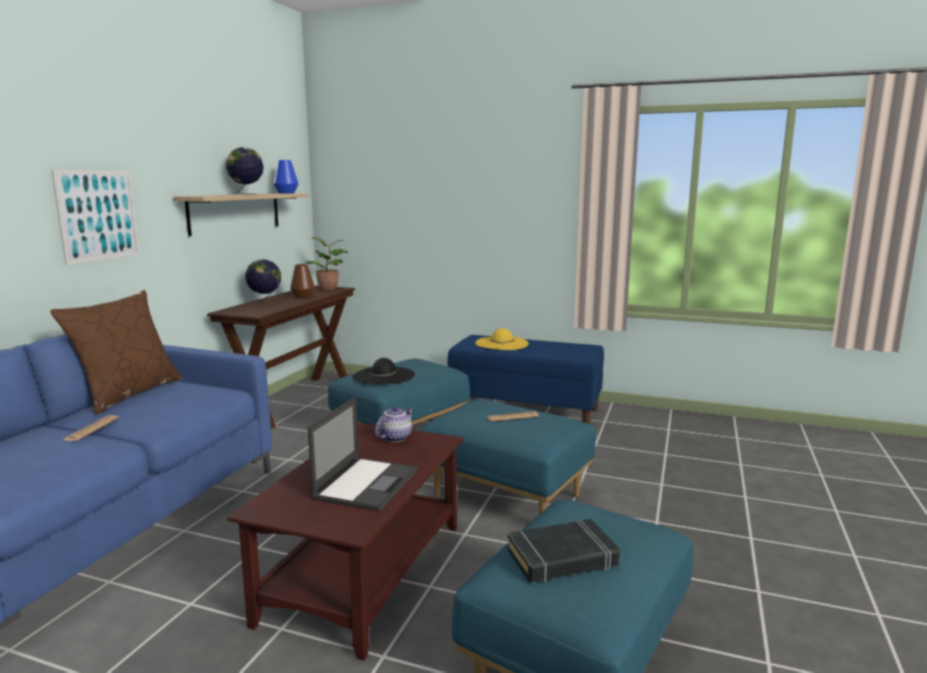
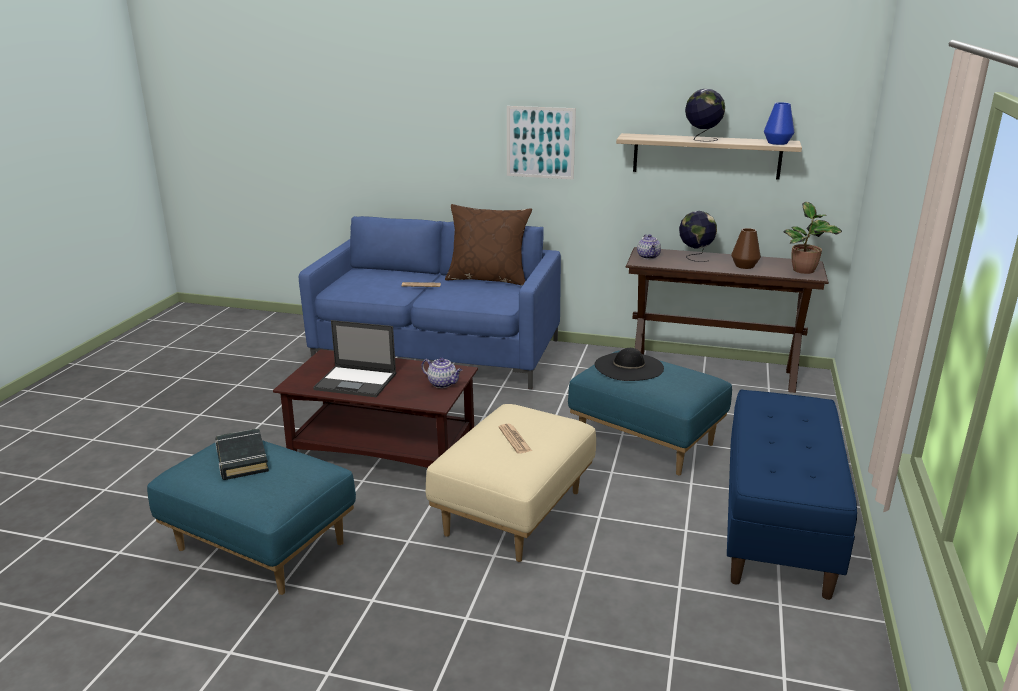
camera: 85 degrees right, 10 degrees up
(246, 311) = (649, 257): none -> teapot
(501, 343) = (797, 422): yellow hat -> none
(508, 495) = (514, 514): blue ottoman -> beige ottoman

